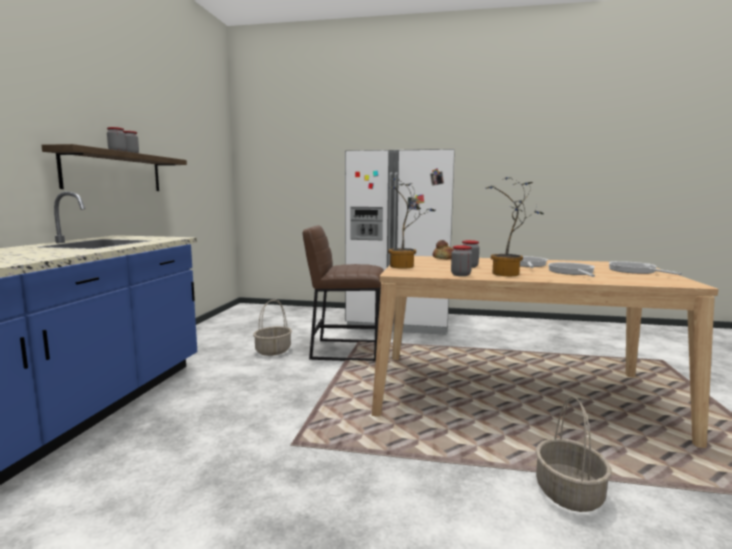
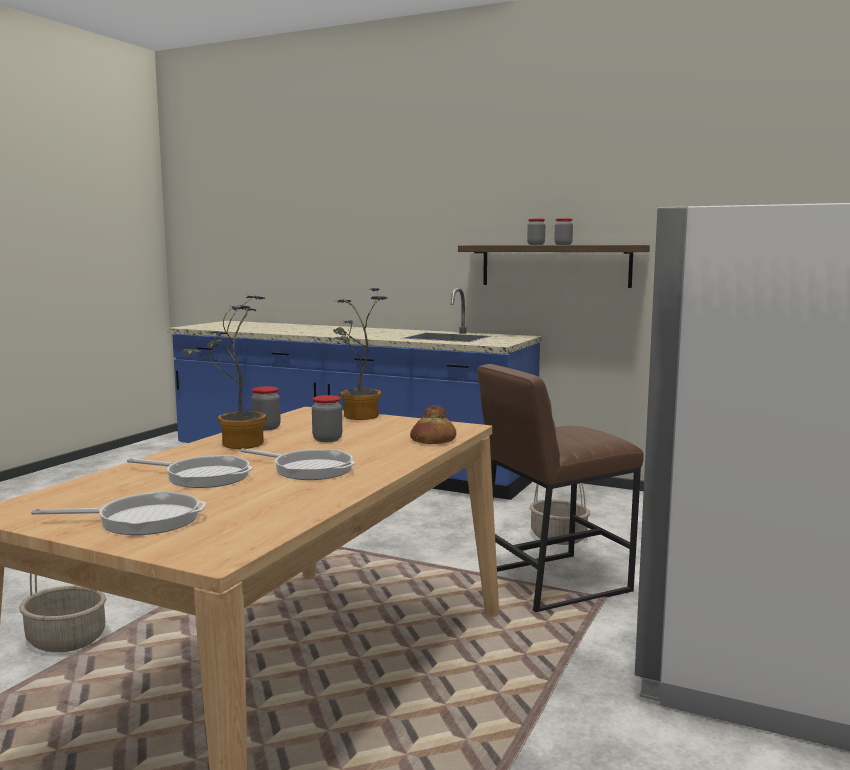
camera: 105 degrees right, 0 degrees up
(345, 350) = (552, 582): brown chair -> brown chair turned 135 degrees counterclockwise

